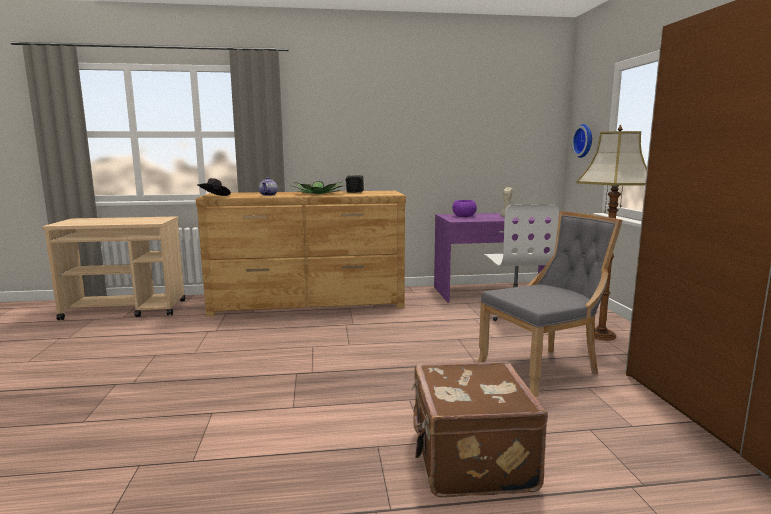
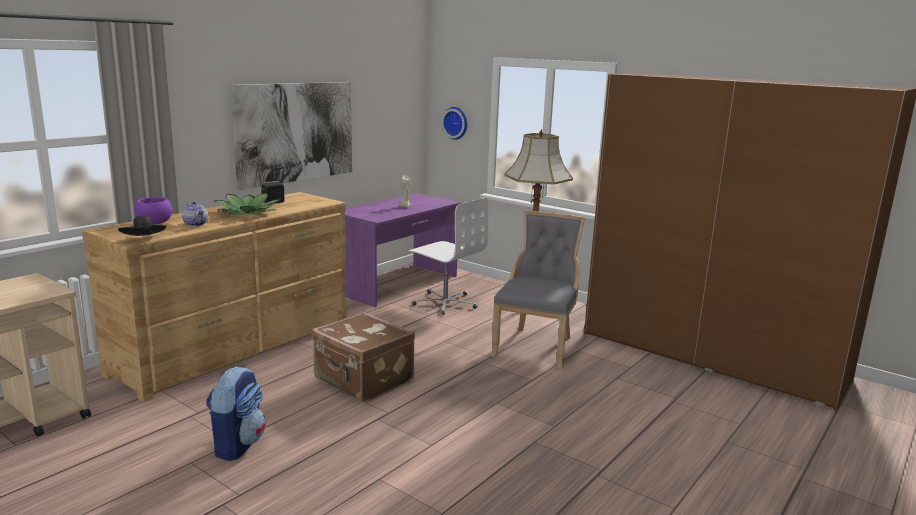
camera: 45 degrees left, 5 degrees up
(193, 355) = (237, 444): none -> backpack
(405, 142) = (295, 132): none -> picture
(464, 216) = (369, 212): purple bowl -> purple bowl (154, 223)
(469, 460) = (592, 424): brown suitcase -> brown suitcase (363, 381)

